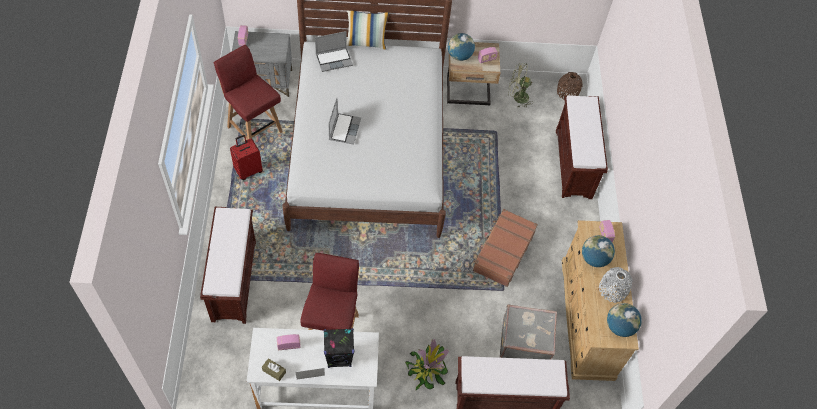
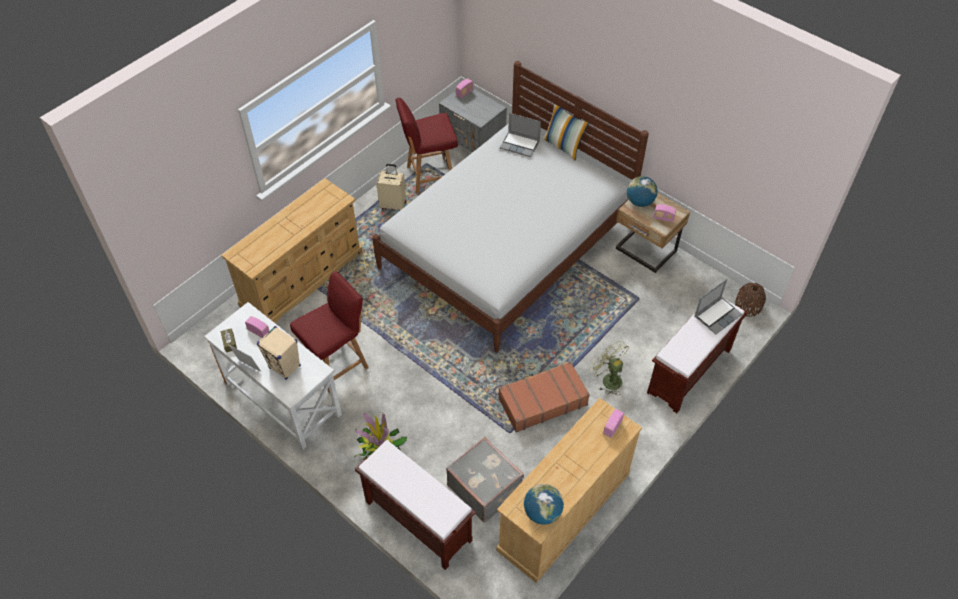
camera: 45 degrees right, 5 degrees down
(233, 280) = (302, 278): brown bench -> beige dresser
(248, 170) = (393, 205): red suitcase -> beige suitcase
(254, 128) = (429, 176): red chair -> red chair turned 105 degrees counterclockwise
(339, 358) = (285, 367): black speaker -> beige speaker
(344, 129) = (472, 202): laptop -> laptop (717, 315)
(517, 97) = (690, 281): green fan -> green fan (608, 379)
(594, 259) = (580, 439): globe -> none
(612, 290) = (569, 477): grey vase -> none

